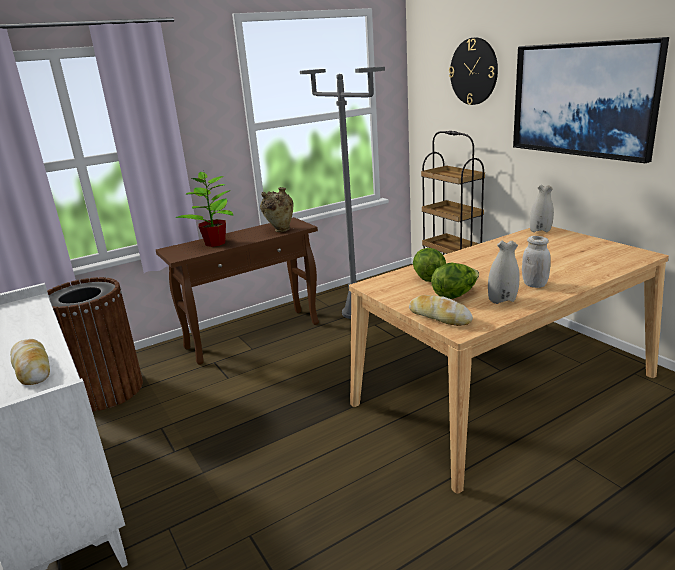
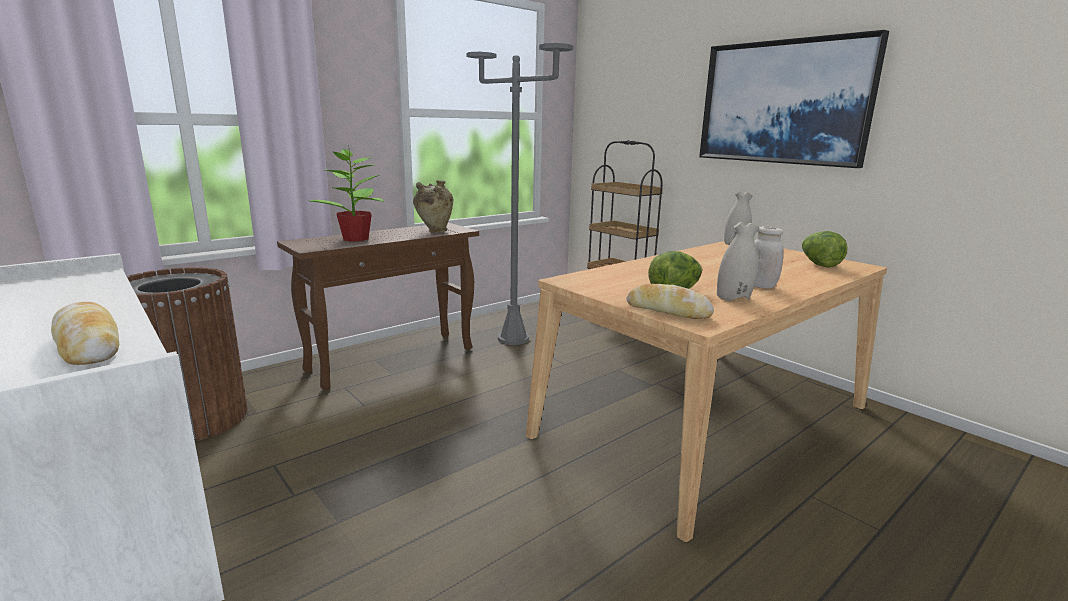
camera: 10 degrees left, 5 degrees down
(428, 277) = (633, 276): lettuce -> lettuce (819, 265)
(474, 71) = (655, 77): wall clock -> none

